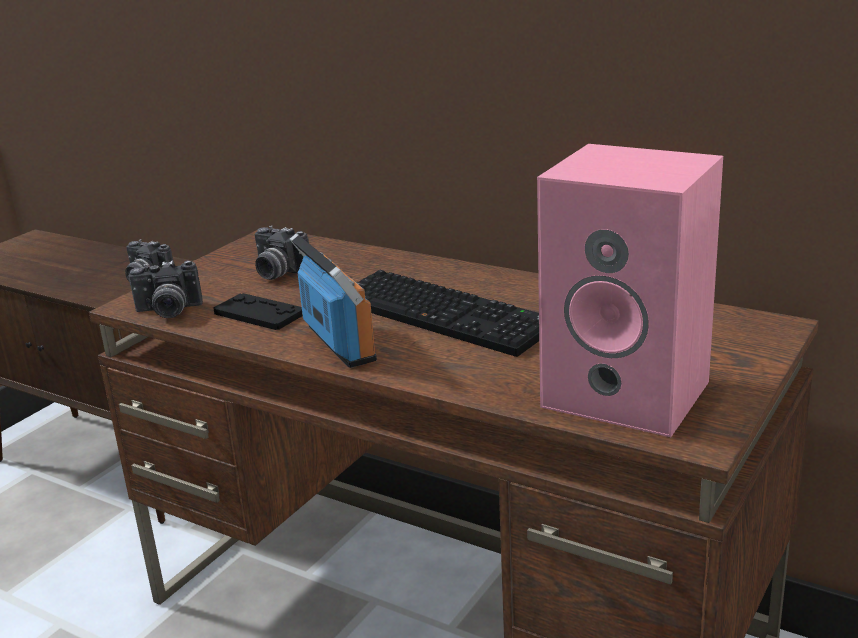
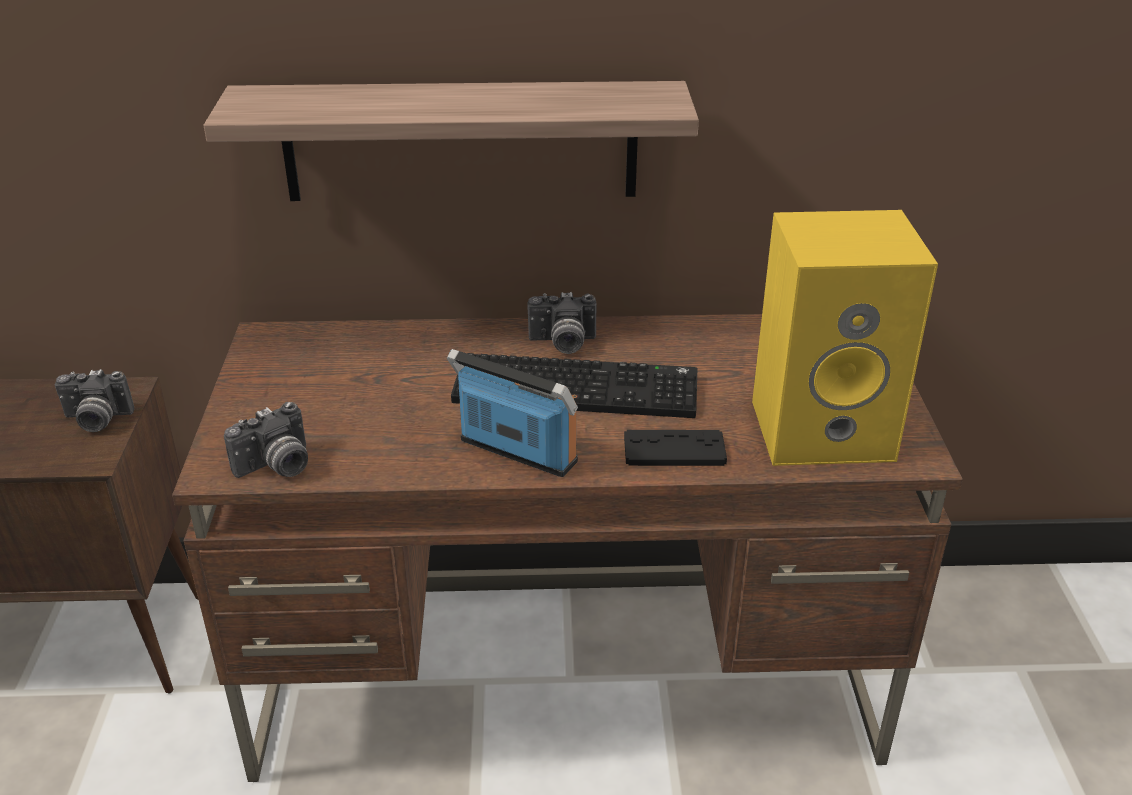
camera: 35 degrees left, 10 degrees up
(259, 313) = (387, 440): black game controller -> black game controller (674, 450)
(278, 273) = (342, 382): camera -> camera (562, 344)
(422, 85) = (460, 141): none -> shelf
(630, 393) = (824, 428): pink speaker -> yellow speaker

